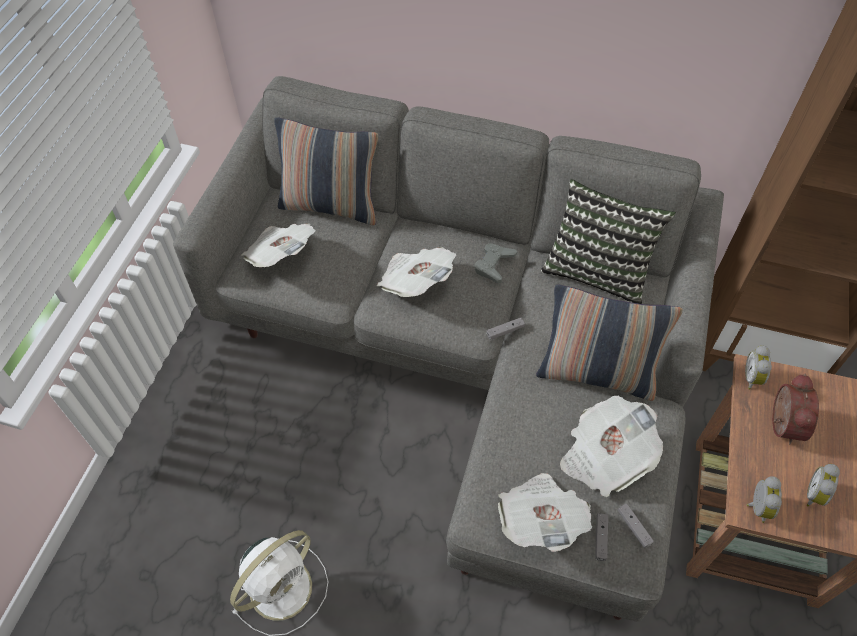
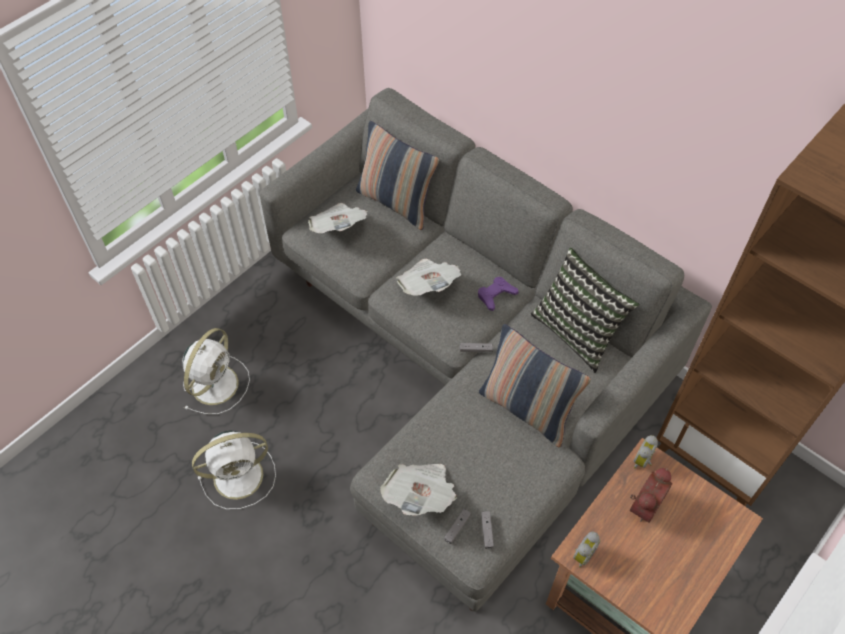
camera: 25 degrees right, 0 degrees up
(199, 490) = (216, 383): none -> white fan
(494, 265) = (496, 295): grey game controller -> purple game controller
(604, 456) = (495, 472): newspaper -> none
(816, 495) = (635, 567): alarm clock -> none

